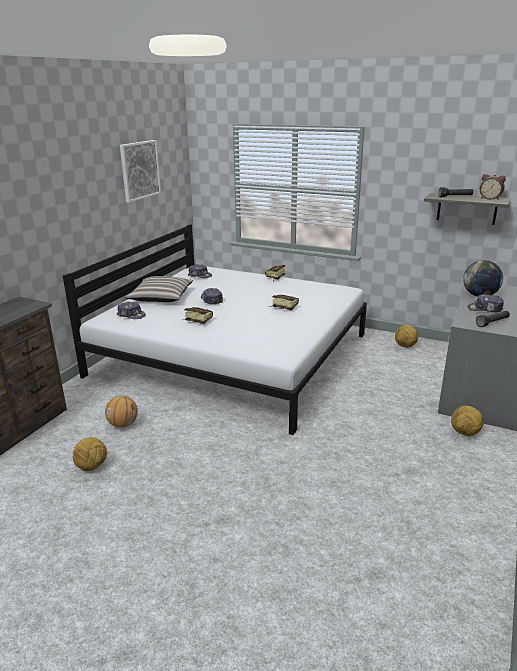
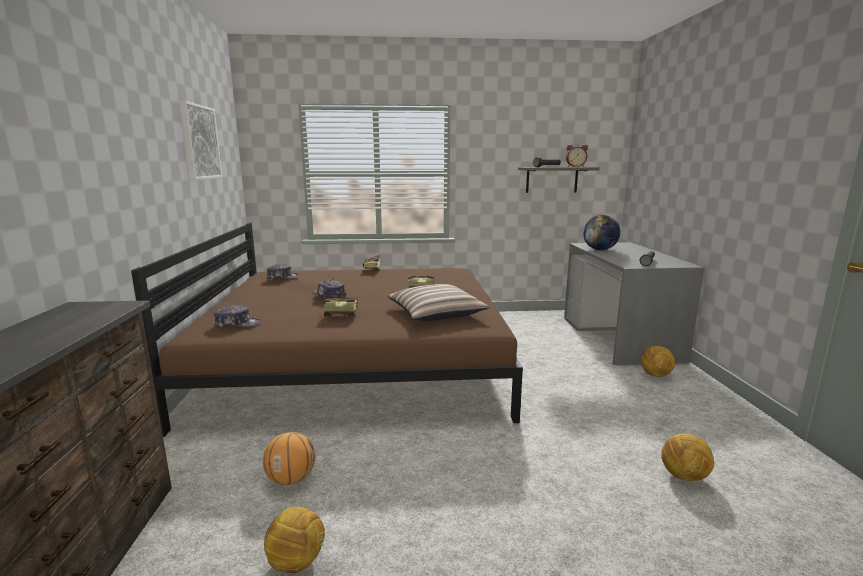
camera: 30 degrees left, 10 degrees down
(161, 297) = (255, 301): pillow -> pillow (436, 313)
(232, 354) = (357, 360): white bed -> brown bed
(405, 346) = (516, 320): football -> football (684, 476)
(485, 309) = (623, 256): cap -> none

